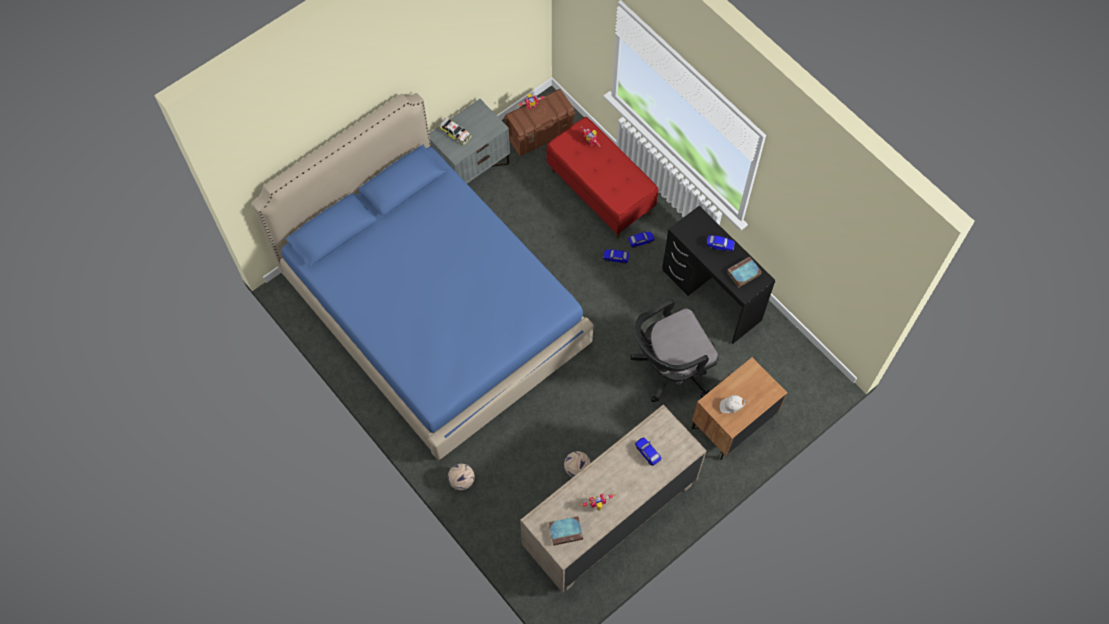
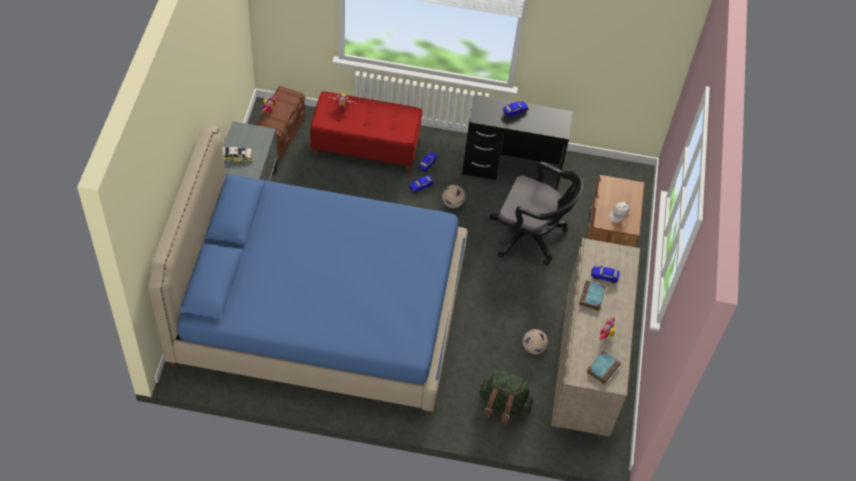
camera: 45 degrees left, 10 degrees down
(461, 481) = (459, 417): football -> football (452, 203)
(505, 498) = (503, 405): none -> green backpack
(669, 369) = (531, 236): black office chair -> black office chair turned 90 degrees counterclockwise
(743, 273) = (548, 120): book -> book (592, 297)

